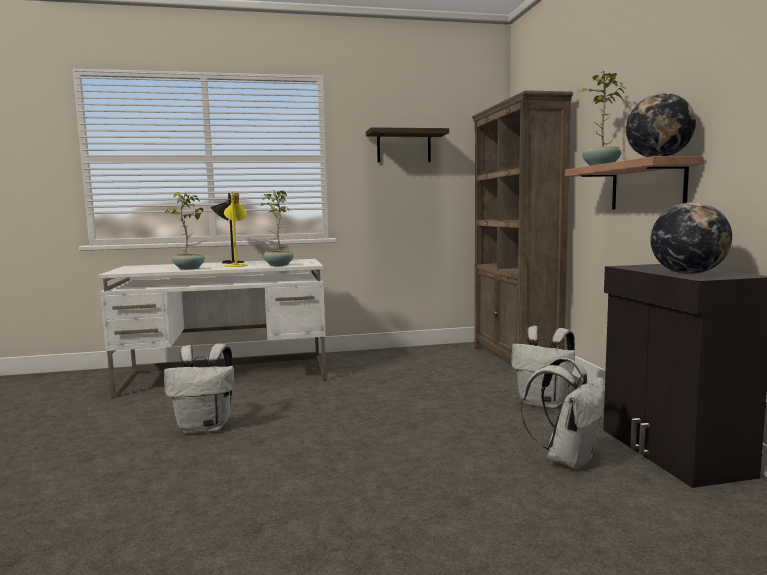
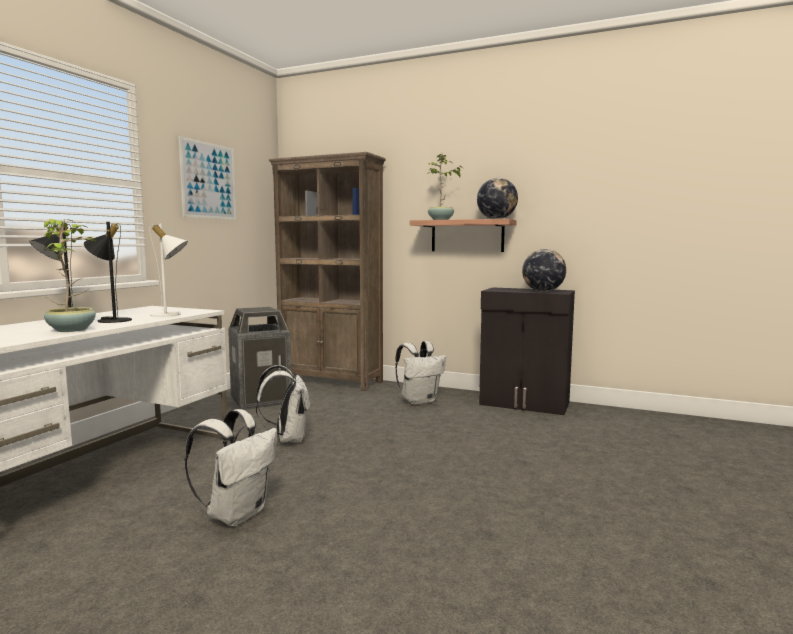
camera: 55 degrees left, 0 degrees up
(237, 265) = (111, 320): yellow table lamp -> black table lamp
(278, 265) = (170, 315): potted plant -> white table lamp
(404, 147) = (208, 180): shelf -> picture
(417, 360) = (261, 400): none -> trash can
(568, 459) = (502, 423): white backpack -> white backpack (288, 439)

